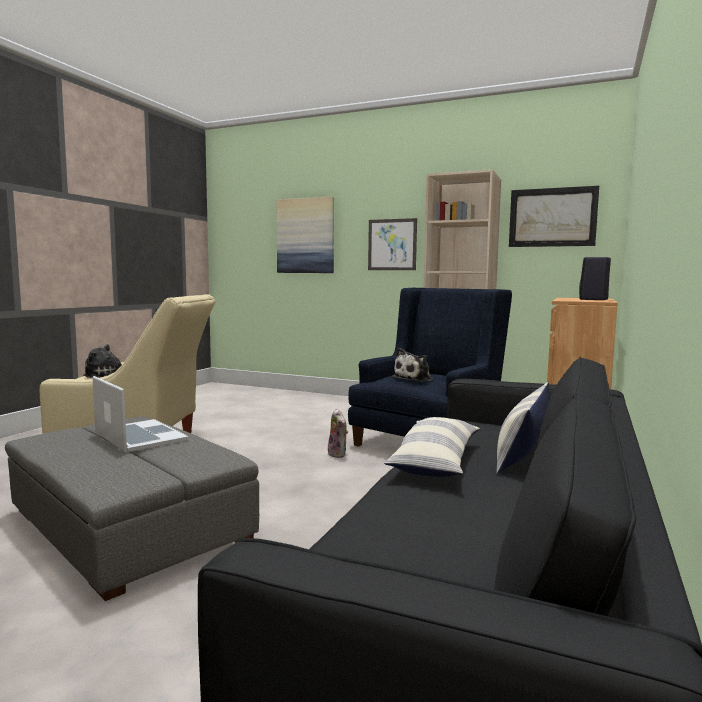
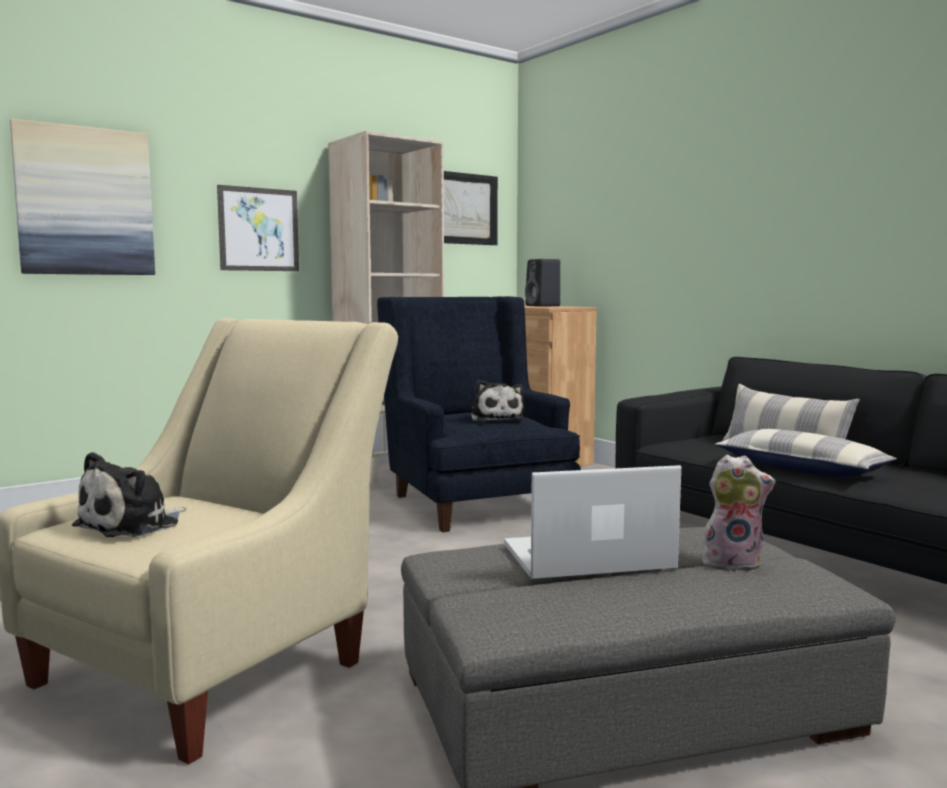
camera: 60 degrees left, 0 degrees up
(338, 454) = (467, 545): plush toy -> plush toy (733, 563)

